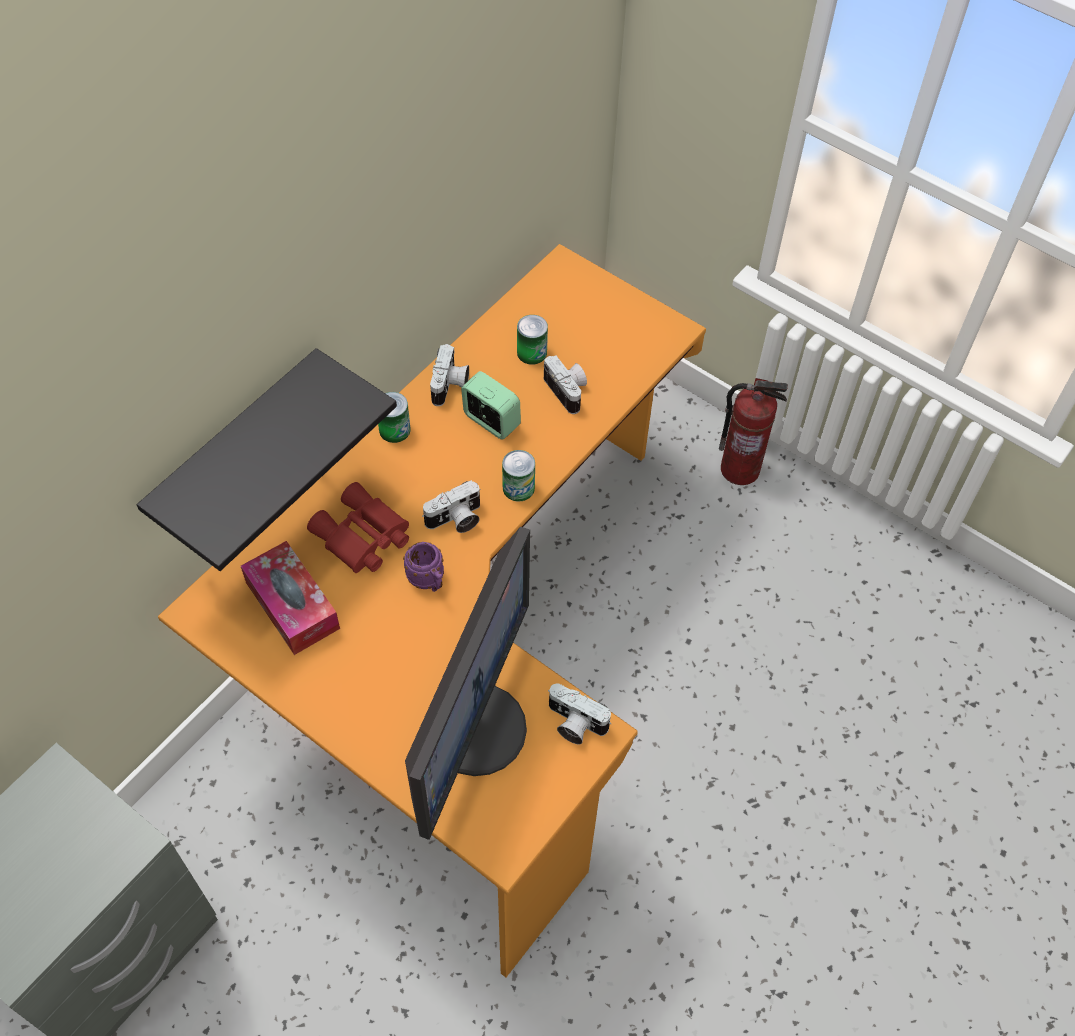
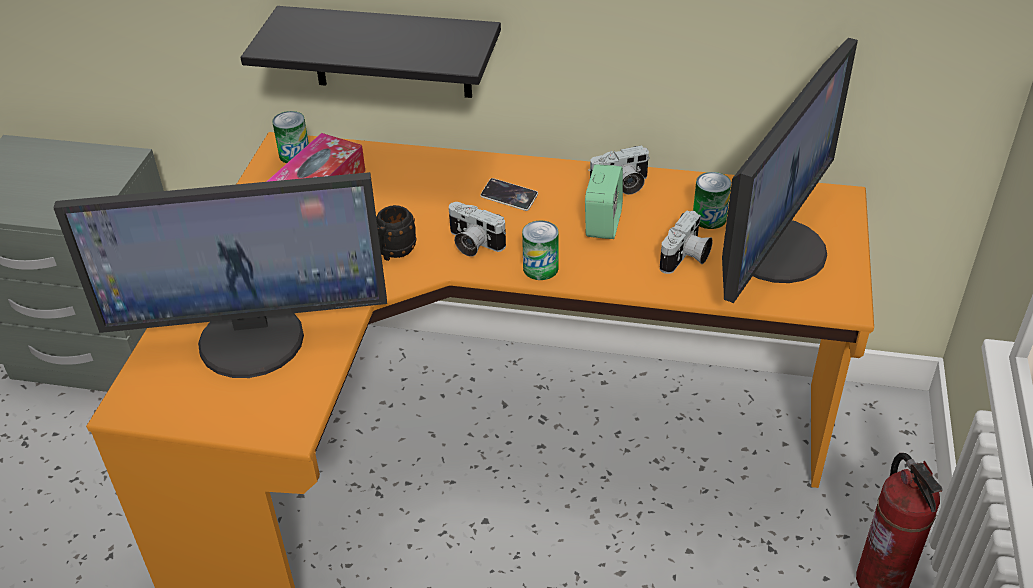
camera: 65 degrees right, 15 degrees down
(362, 538) = (412, 199): red binoculars -> none
(394, 430) = (542, 173): can -> can (294, 154)
(411, 468) = (509, 197): none -> phone
(428, 581) = (393, 253): purple mug -> black mug
(574, 723) = (291, 404): camera -> none
(594, 335) = (774, 250): none -> monitor

